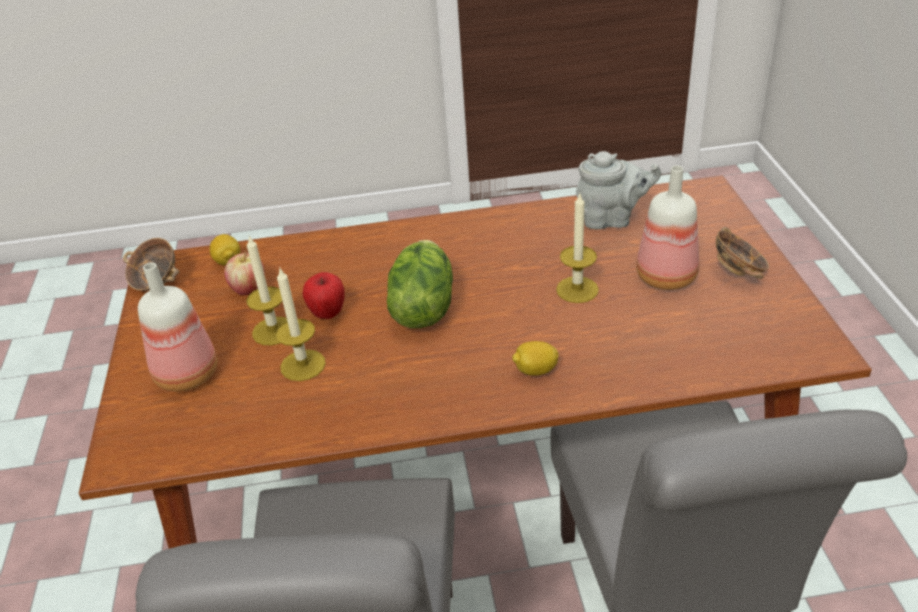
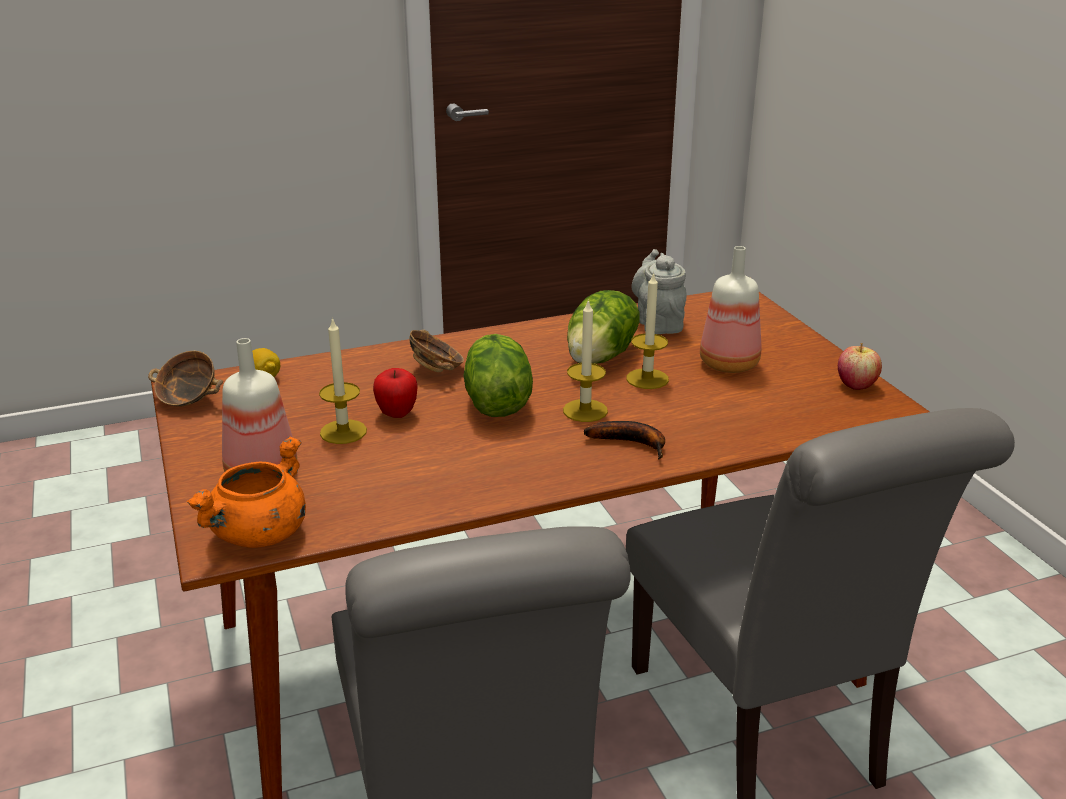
camera: 15 degrees left, 10 degrees down
(161, 446) = (259, 534): none -> orange cooking pot
(249, 289) = (299, 400): apple -> apple (856, 385)
(303, 365) = (388, 457): candle -> candle (585, 410)
(535, 370) = (632, 443): lemon -> banana
(541, 258) = (601, 357): none -> lettuce
(611, 219) = (658, 323): grey teapot -> grey teapot turned 90 degrees counterclockwise
(739, 270) = (795, 355): bowl -> bowl (437, 369)

